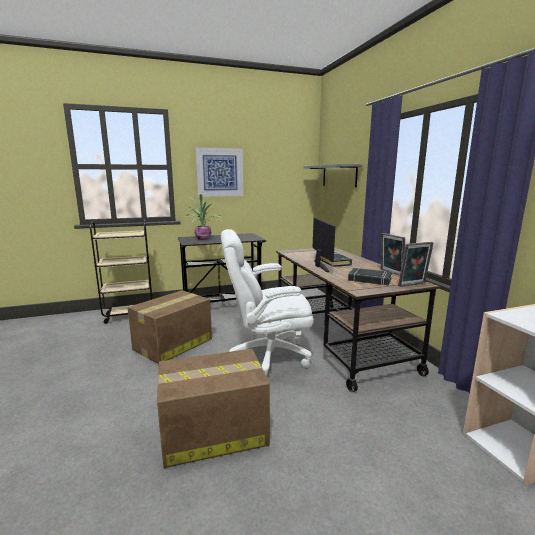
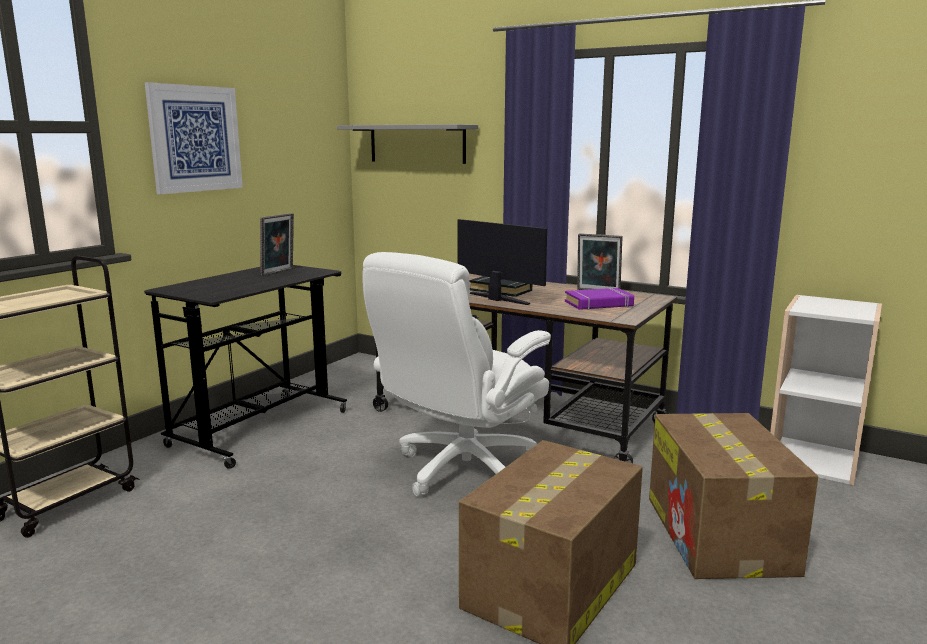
camera: 40 degrees left, 0 degrees up
(172, 344) = (272, 514): cardboard box -> cardboard box (720, 536)
(204, 239) = (219, 285): potted plant -> none
(369, 280) = (599, 304): black book -> purple book
(413, 285) = (653, 300): picture frame -> picture frame (279, 272)

